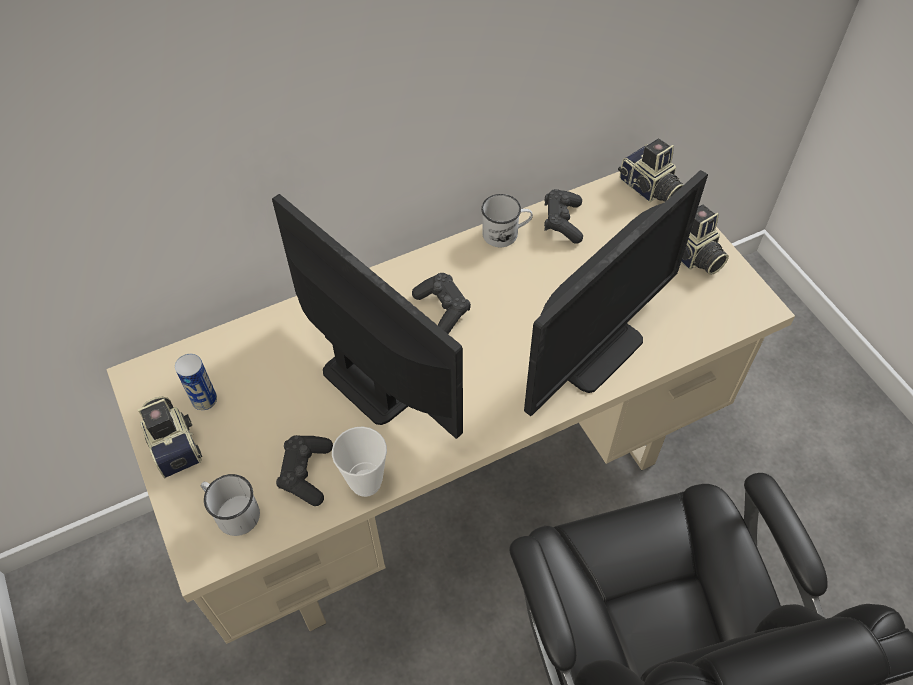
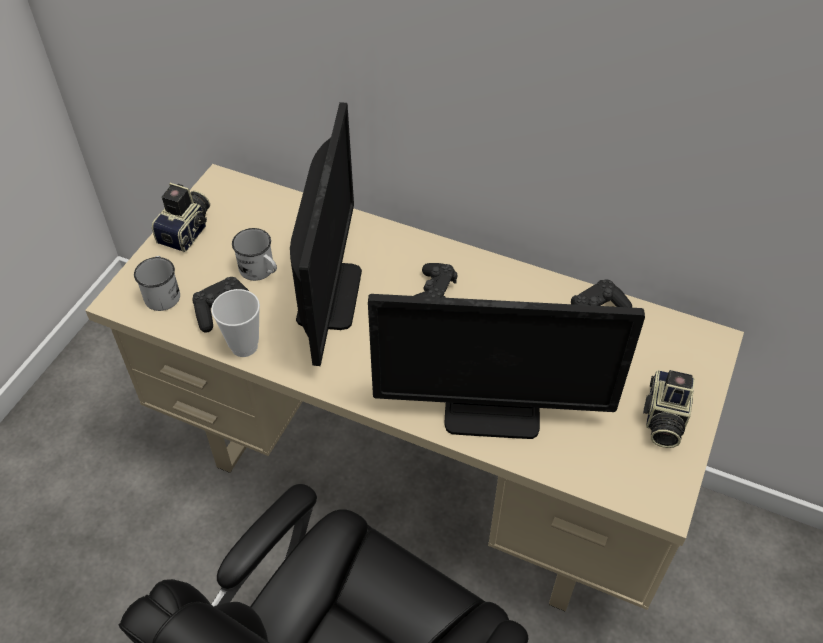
camera: 50 degrees right, 5 degrees down
(204, 400) = (232, 223): can -> none
(506, 233) = (544, 286): white mug -> white mug (260, 271)
(649, 189) = (702, 348): camera -> none

